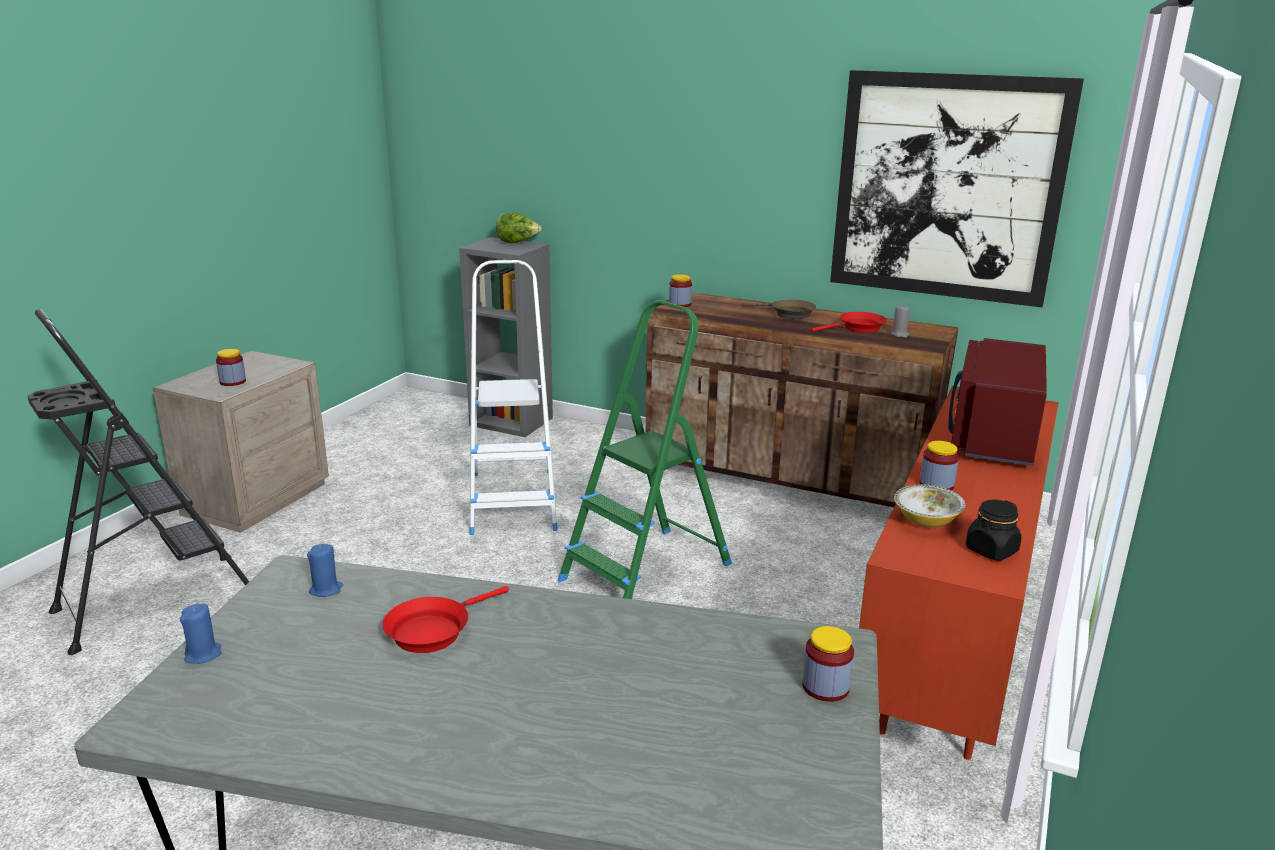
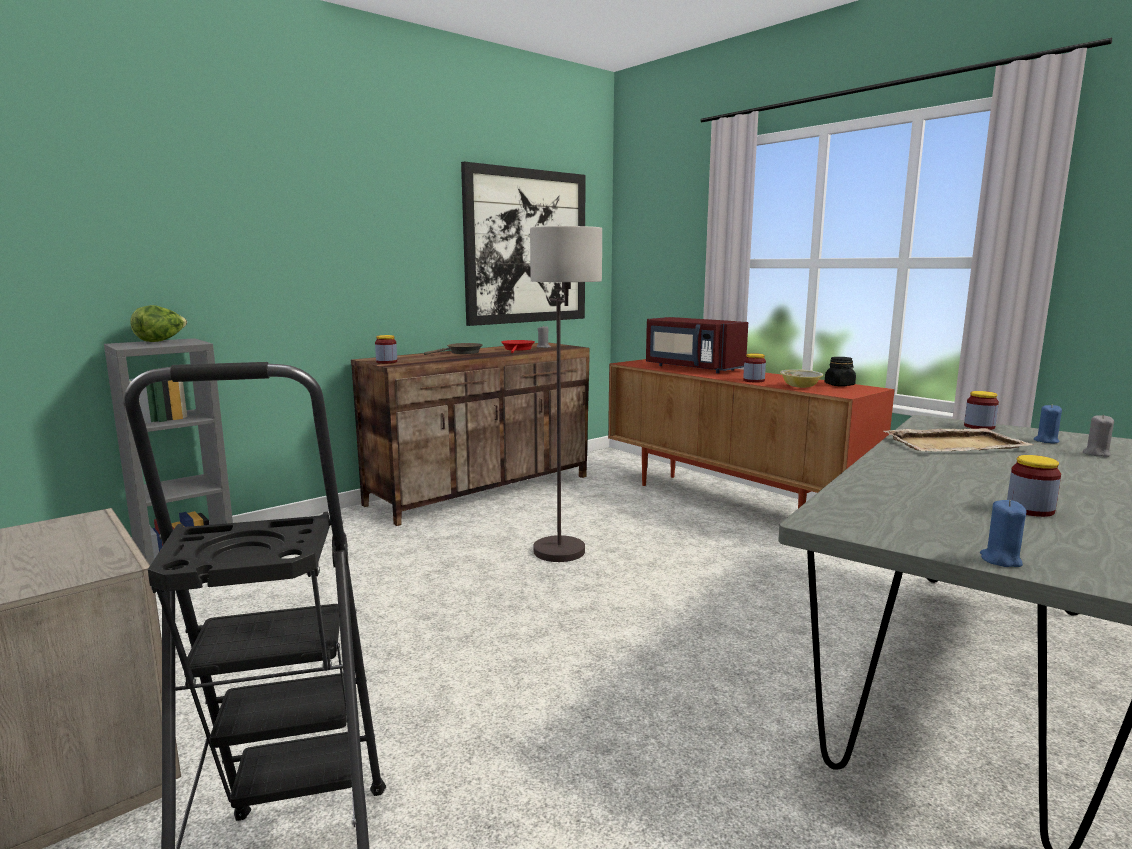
camera: 65 degrees left, 10 degrees down
(232, 382) = (73, 556): jar -> jar (1030, 509)
(326, 589) = (861, 511): blue candle -> blue candle (1046, 441)
(433, 630) = (933, 486): red frying pan -> none
(513, 501) = (369, 586): white step ladder -> none
(644, 572) = (564, 557): green step ladder -> grey floor lamp
(667, 657) = (956, 444): none -> beige tray
(699, 785) = (1096, 454): none -> grey candle

